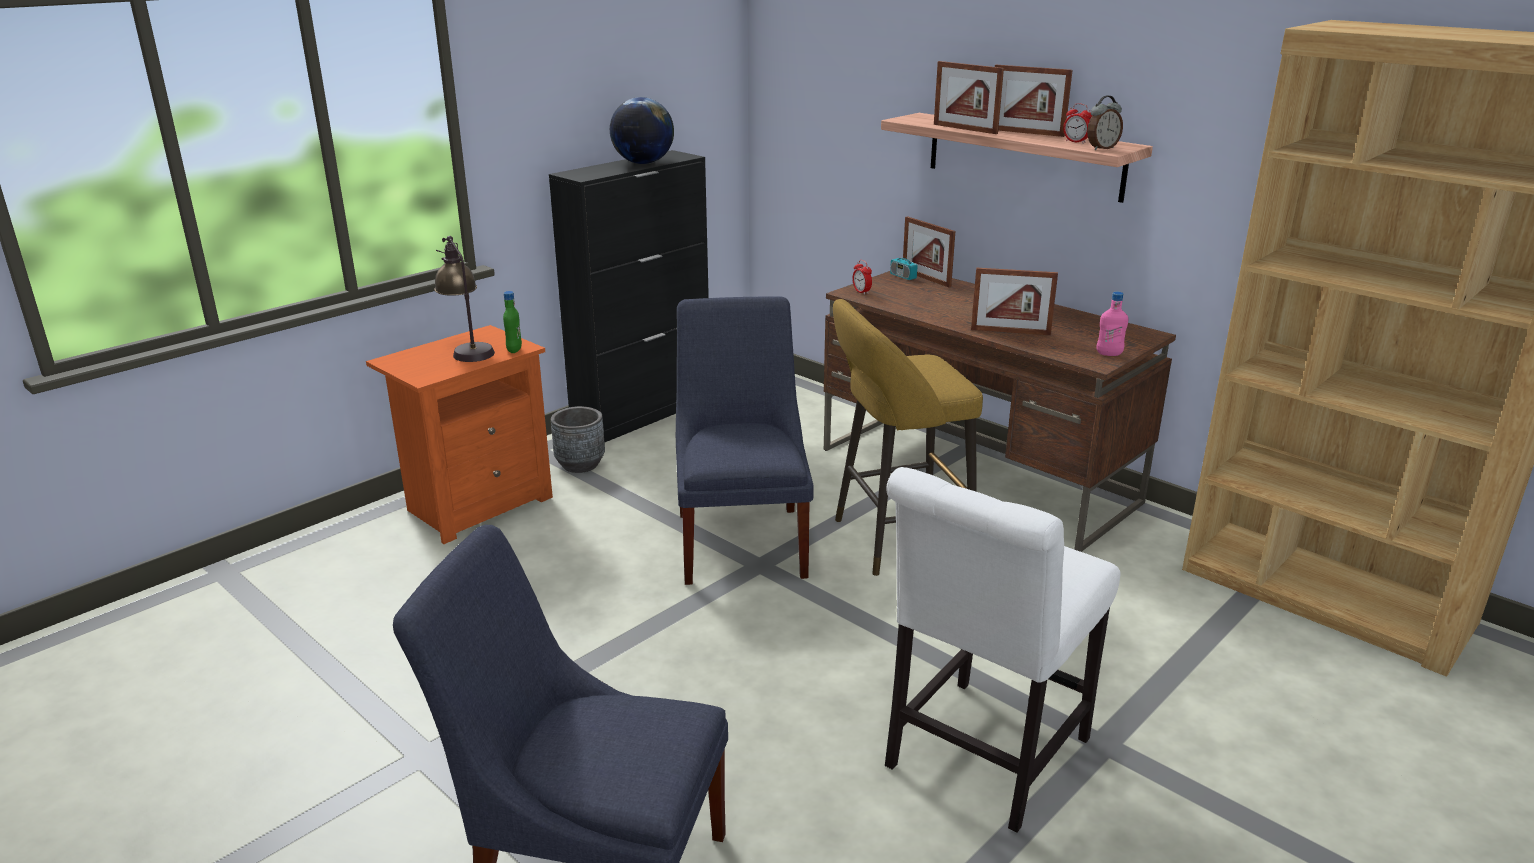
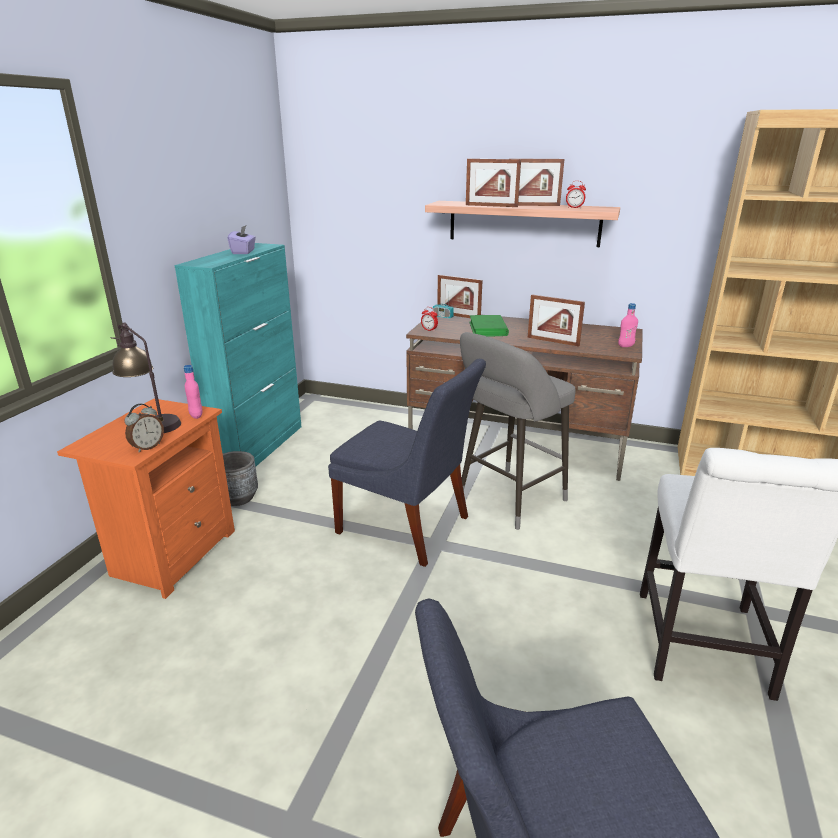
camera: 25 degrees left, 0 degrees up
(514, 350) = (196, 415): green bottle -> pink bottle
(643, 163) = (243, 252): globe -> purple tissue box
(644, 414) = (259, 447): black cabinet -> turquoise cabinet
(742, 540) = (408, 527): blue chair -> blue chair turned 150 degrees clockwise
(895, 540) = (507, 500): yellow stool -> grey stool
(942, 302) = (488, 329): none -> green book
(1010, 332) = (553, 341): picture frame -> picture frame turned 45 degrees clockwise
(1101, 148) = (598, 209): alarm clock -> alarm clock (147, 447)

